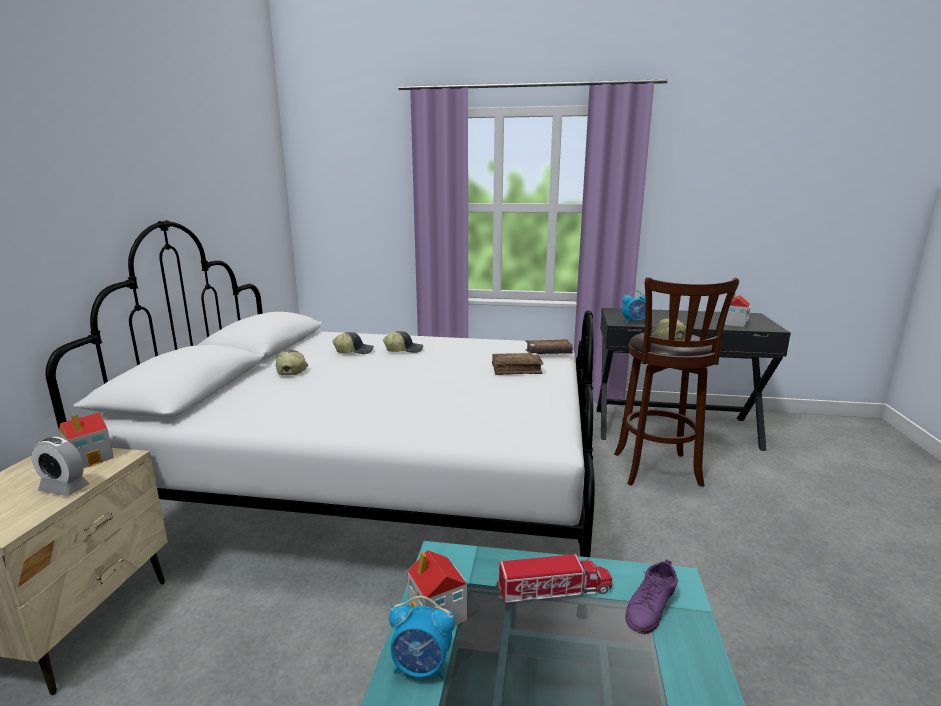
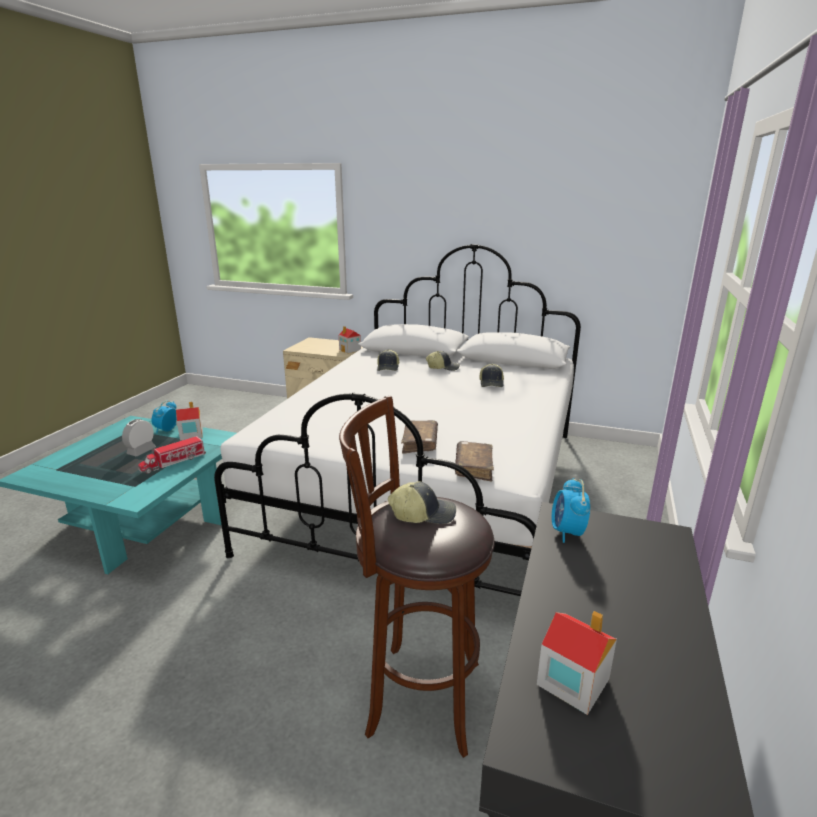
camera: 100 degrees right, 5 degrees up
(64, 488) = (322, 350): alarm clock -> alarm clock (141, 451)
(404, 350) = (494, 400): cap -> cap (388, 367)
(553, 590) = (173, 462): toy truck -> toy truck turned 45 degrees clockwise
(650, 606) = (131, 486): purple shoe -> none

